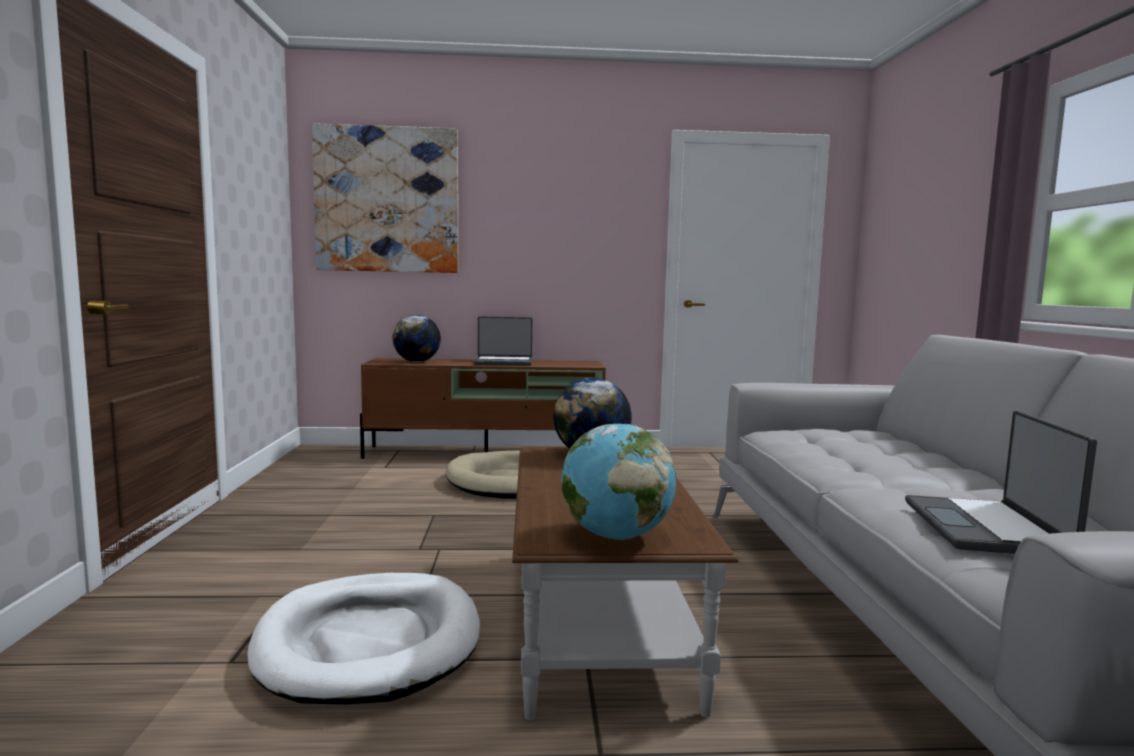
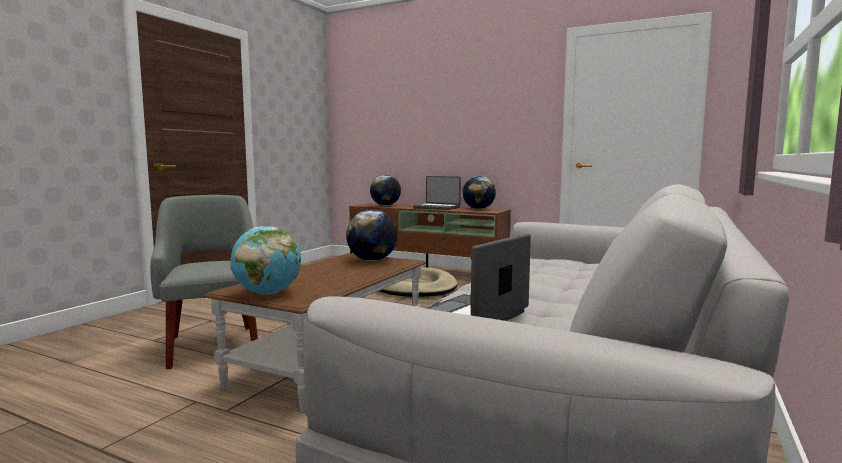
camera: 30 degrees right, 0 degrees up
(369, 642) = (213, 345): white dog bed -> grey armchair
(387, 200) = (377, 101): picture -> none
(562, 362) = (478, 209): none -> globe

